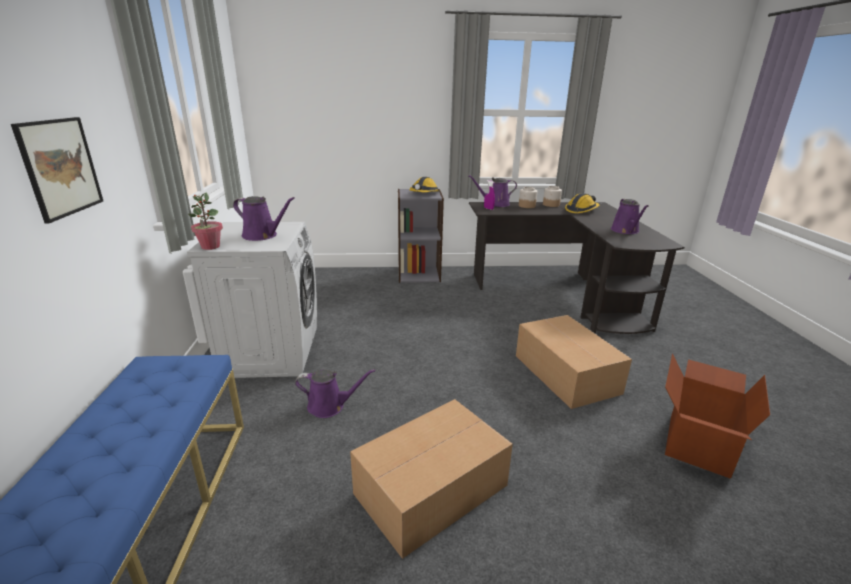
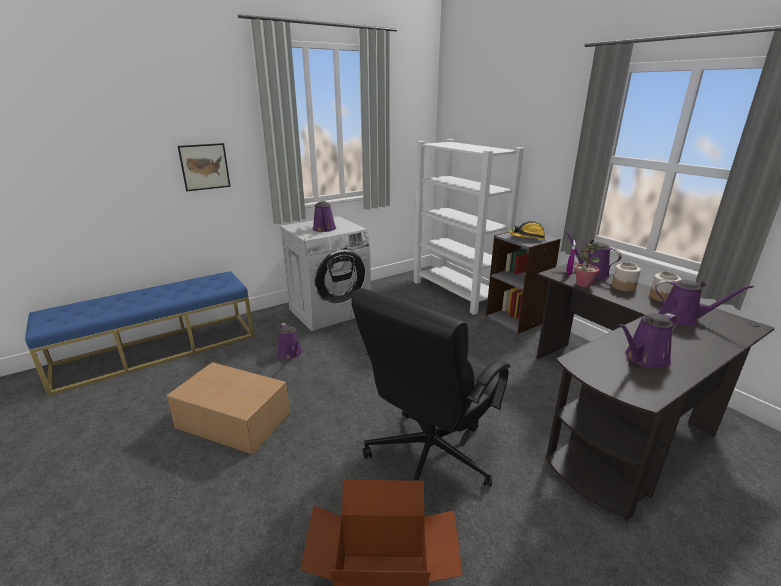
camera: 60 degrees right, 0 degrees up
(210, 247) = (291, 226): potted plant -> potted plant (583, 284)
(340, 277) = (457, 292): none -> white bookcase
(566, 375) = (430, 455): cardboard box -> black office chair
(581, 210) = (682, 318): hard hat -> purple watering can

